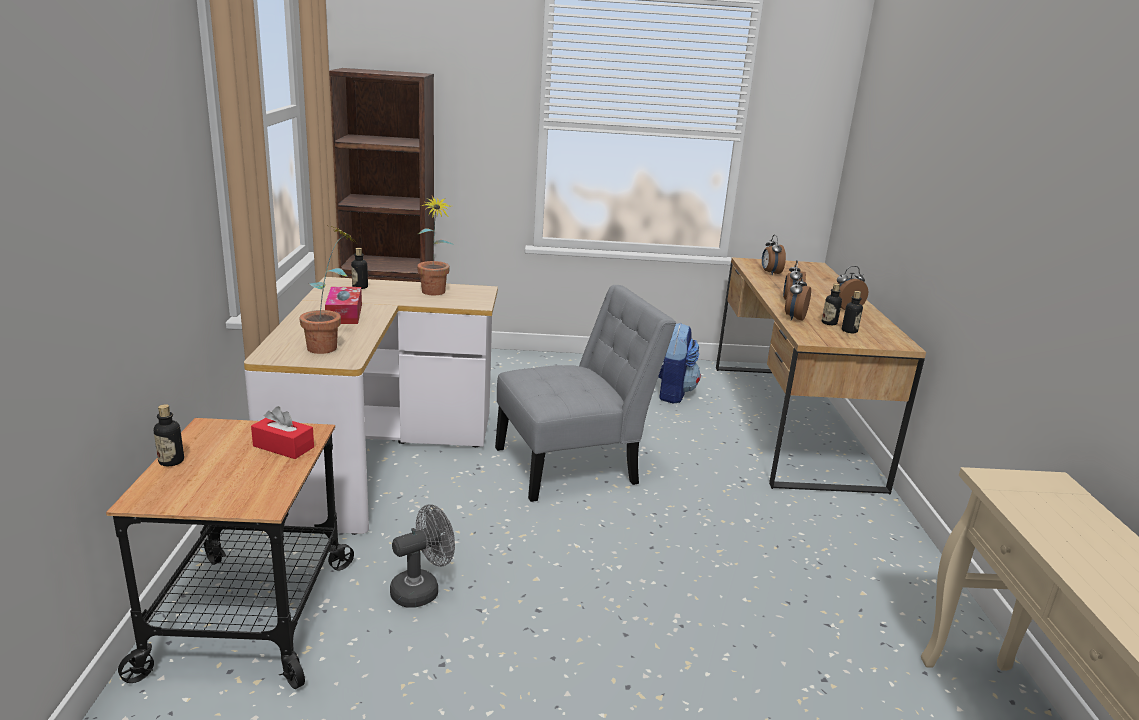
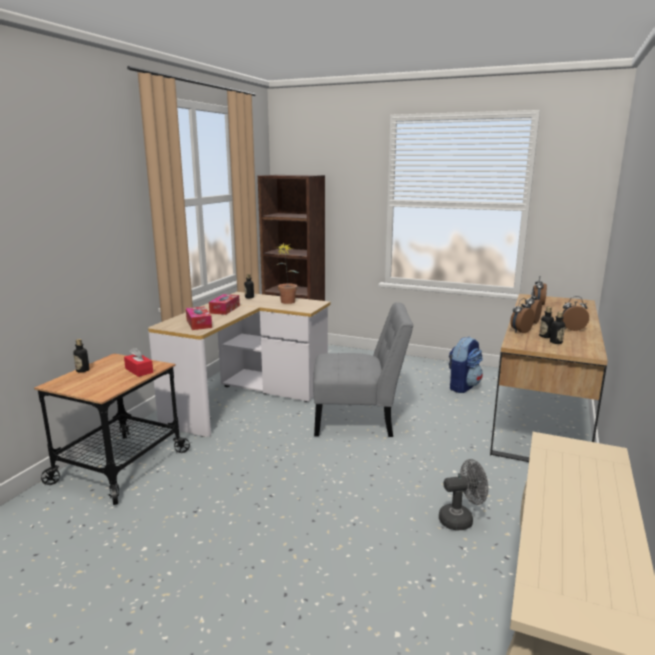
camera: 25 degrees right, 5 degrees down
(331, 346) = (199, 323): potted plant -> tissue box
(422, 589) = (215, 471): grey fan -> grey fan (461, 519)

